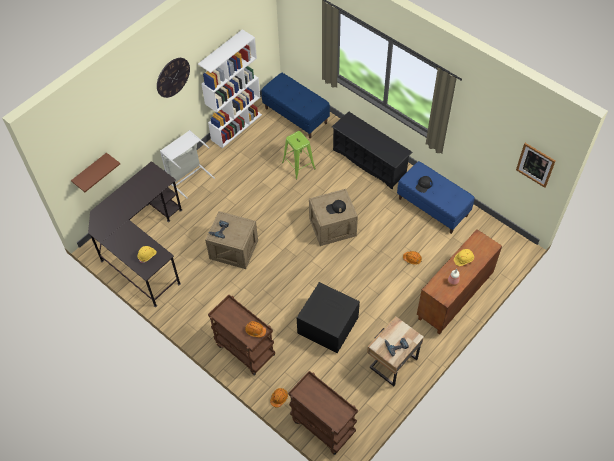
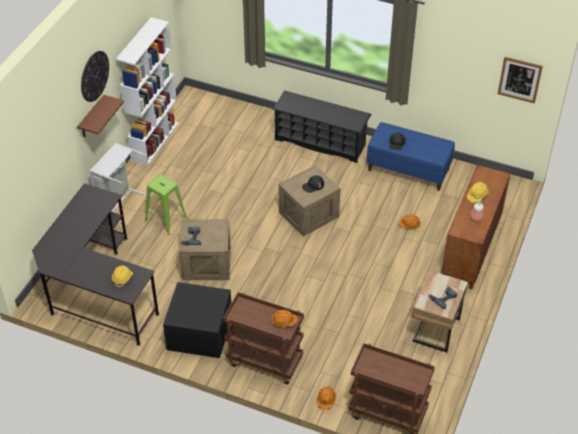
camera: 20 degrees left, 10 degrees down
(90, 171) = (26, 199): brown shelf -> brown shelf (91, 118)
(296, 115) = (218, 115): blue bench -> none
(298, 165) = (243, 163): green stool -> green stool (166, 219)
(327, 325) = (346, 312): black storage box -> black storage box (198, 333)

